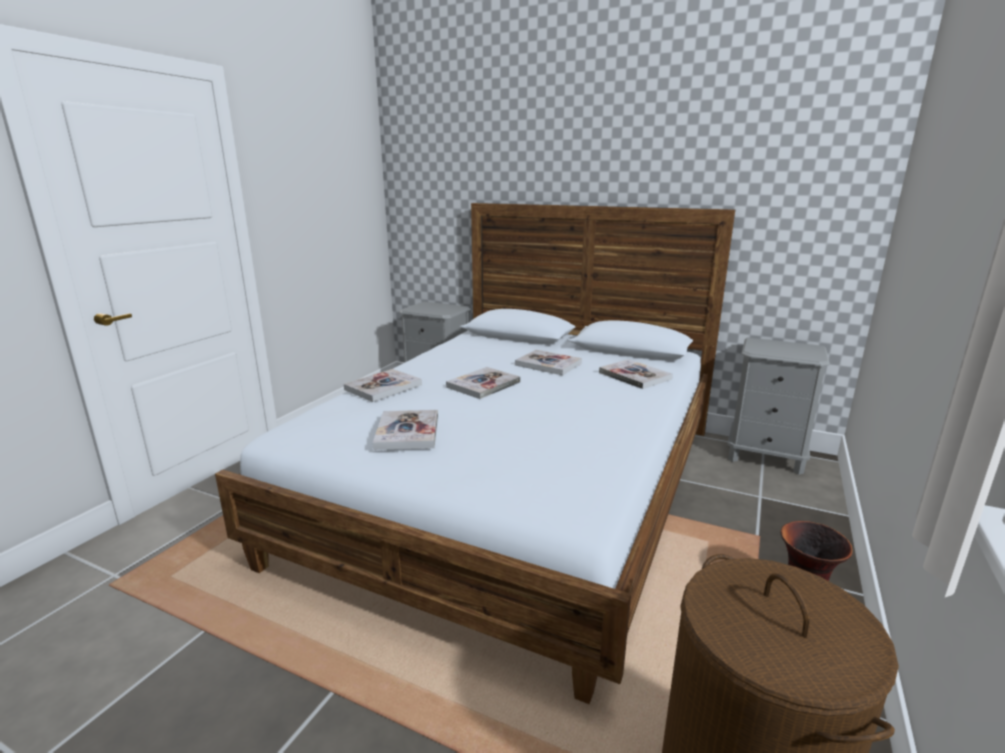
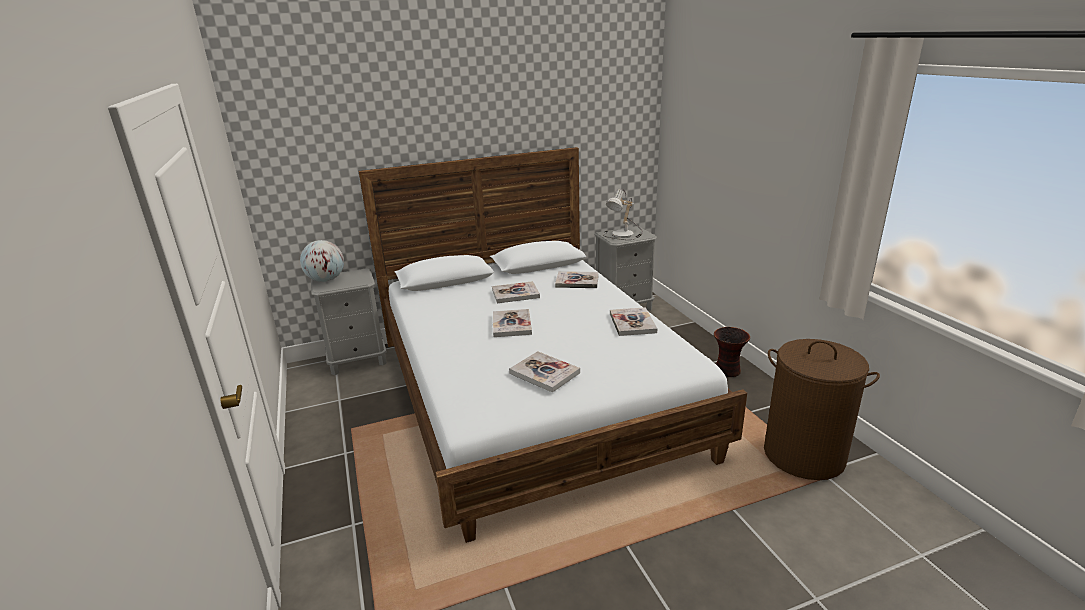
camera: 45 degrees left, 5 degrees up
(383, 387) = (453, 357): book -> book (632, 323)
(425, 305) = (326, 280): none -> globe
(779, 348) = (624, 235): none -> table lamp

